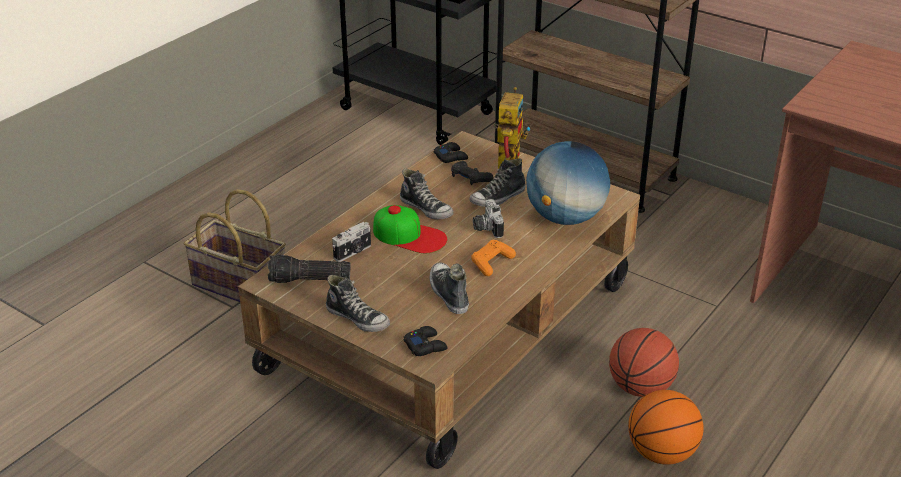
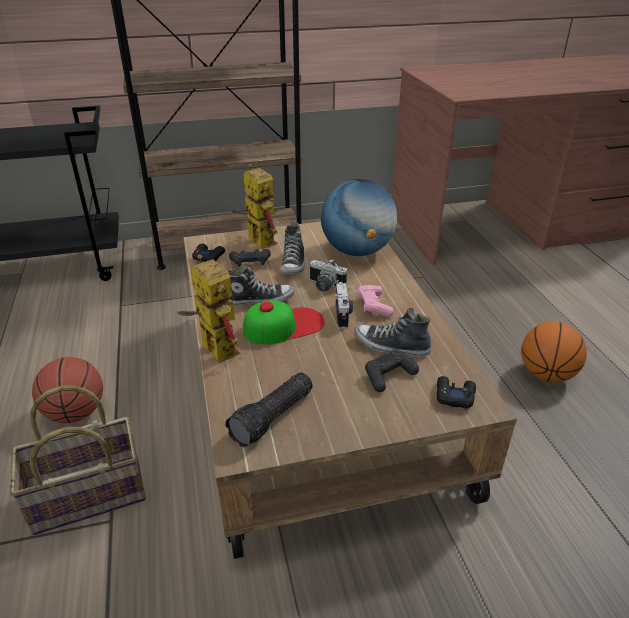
camera: 50 degrees left, 0 degrees up
(347, 220) = (212, 347): none -> toy robot
(353, 252) = (266, 368): camera -> camera (343, 315)
(358, 318) = (372, 416): shoe -> none
(411, 307) = (389, 376): none -> black game controller
(491, 263) = (373, 306): orange game controller -> pink game controller
(640, 387) = (472, 346): basketball -> basketball (75, 413)

